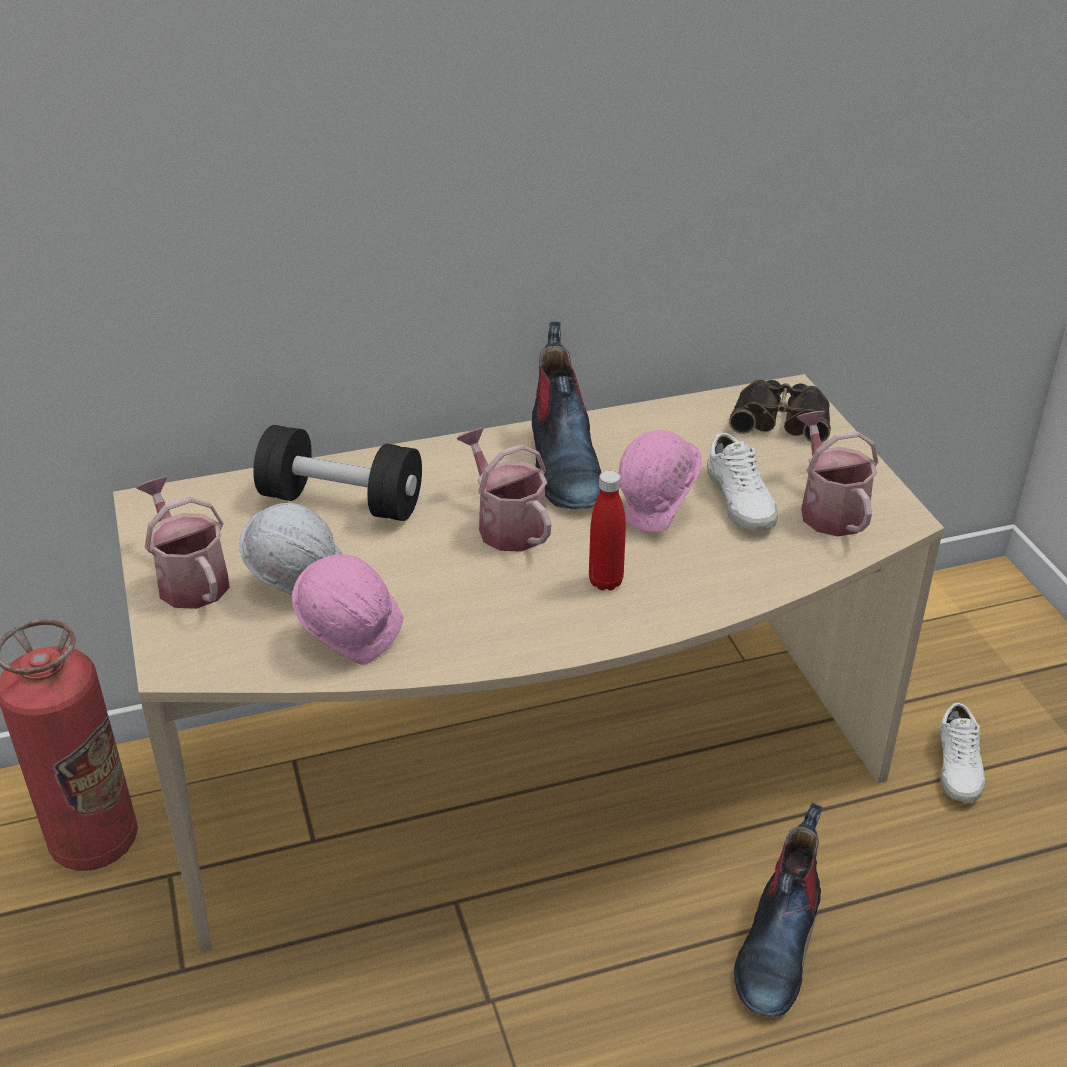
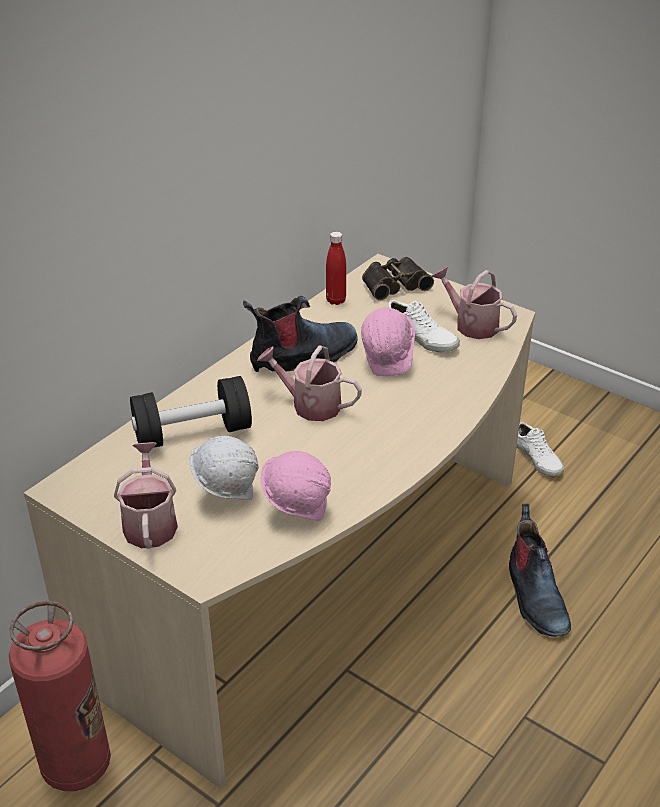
camera: 35 degrees left, 0 degrees up
(189, 579) = (150, 522): watering can -> watering can turned 60 degrees clockwise
(563, 465) = (303, 357): boot -> boot turned 75 degrees counterclockwise
(605, 582) = (401, 413): red bottle -> red bottle (336, 300)

